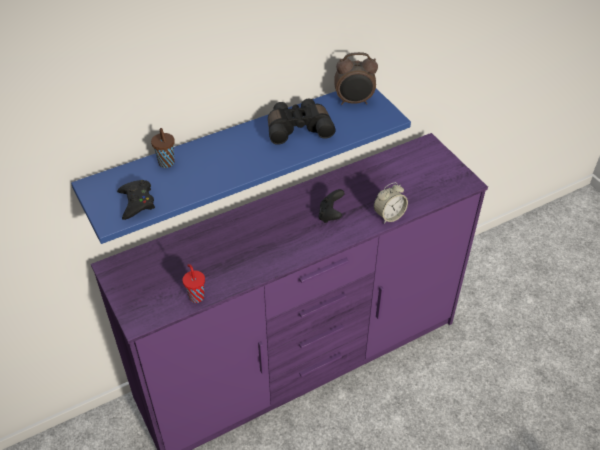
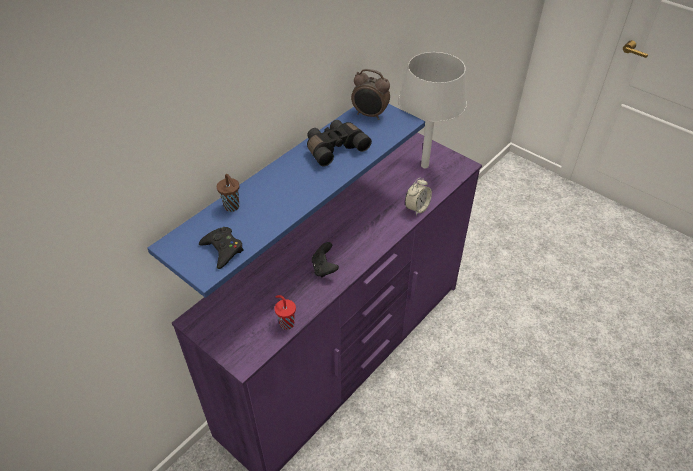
camera: 20 degrees left, 0 degrees up
(330, 215) = (368, 220): black game controller -> black game controller (324, 268)
(354, 102) = (369, 115): alarm clock -> alarm clock turned 45 degrees clockwise
(421, 172) = (424, 166): none -> grey table lamp

